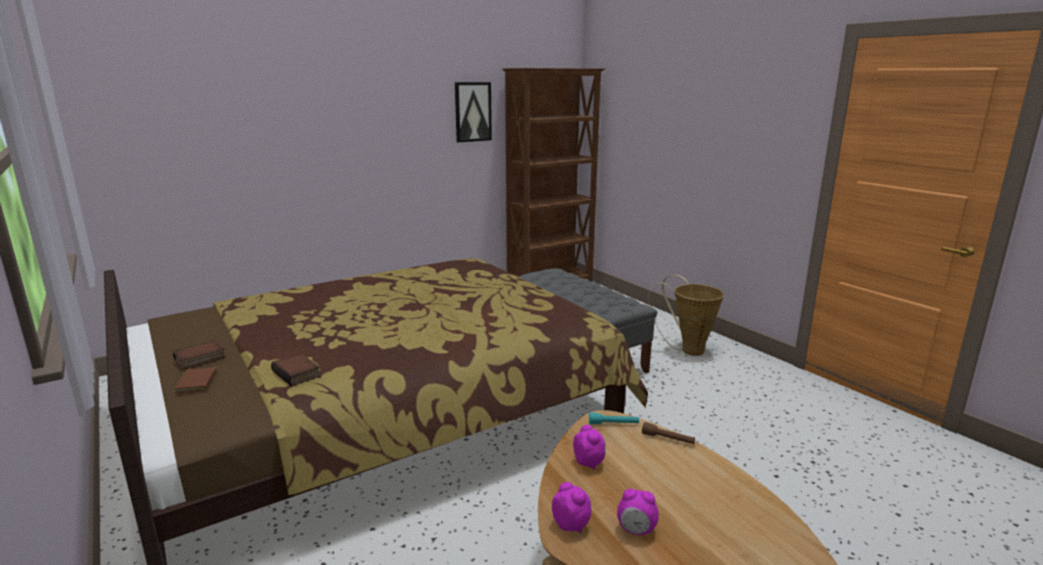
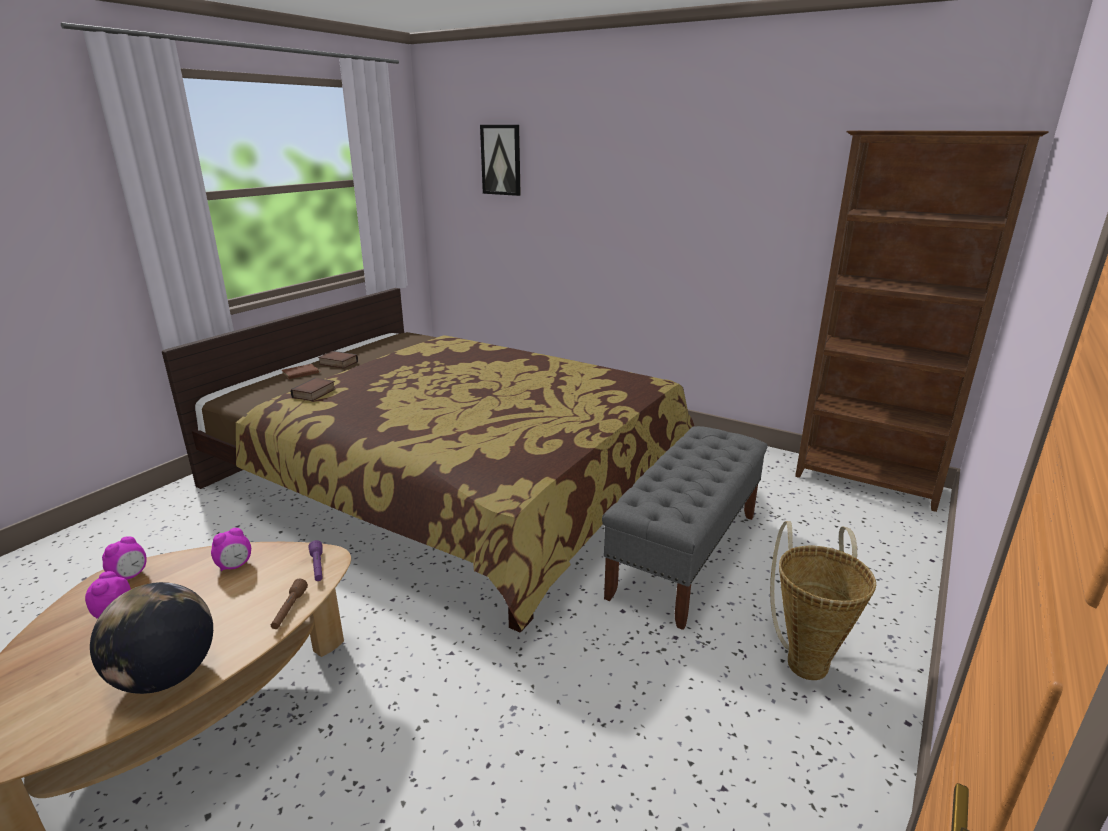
camera: 65 degrees right, 5 degrees up
(472, 112) = (795, 194): picture -> picture (501, 160)
(613, 424) = (317, 567): turquoise flashlight -> purple flashlight
(733, 495) = (166, 676): none -> globe

